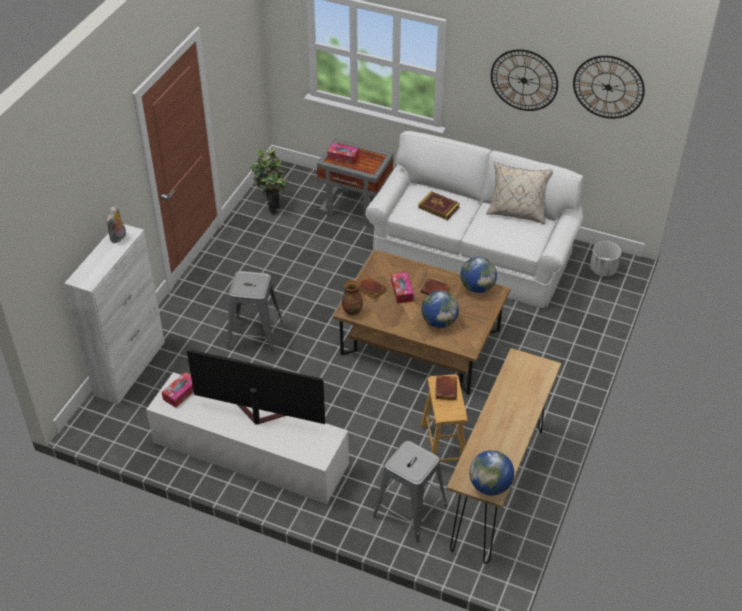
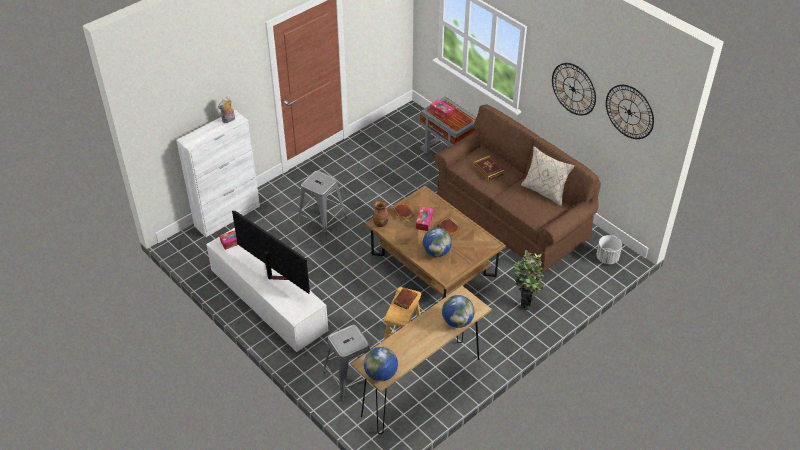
camera: 25 degrees right, 0 degrees up
(272, 206) = (389, 134): potted plant -> potted plant (526, 300)
(472, 256) = (511, 215): white sofa -> brown sofa
(477, 287) = (480, 237): globe -> globe (457, 321)

